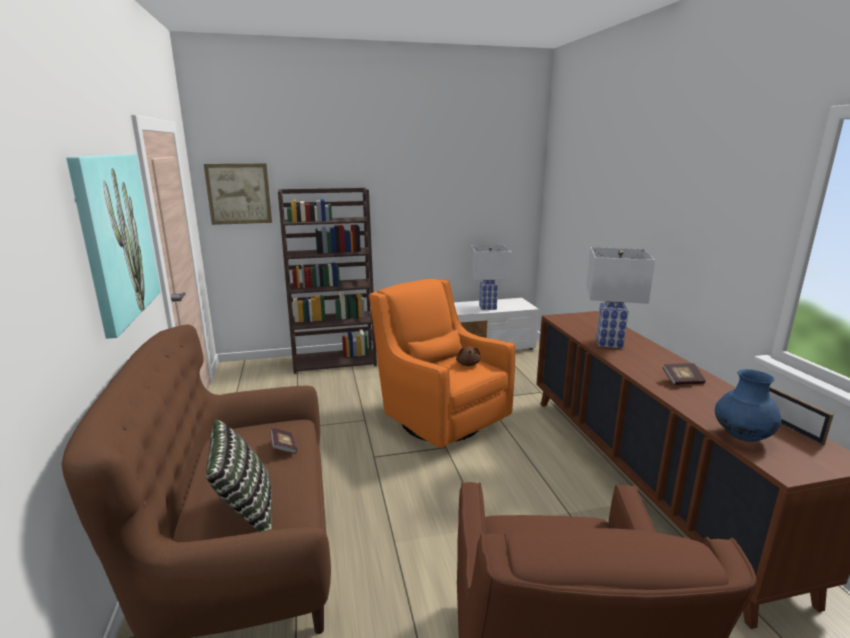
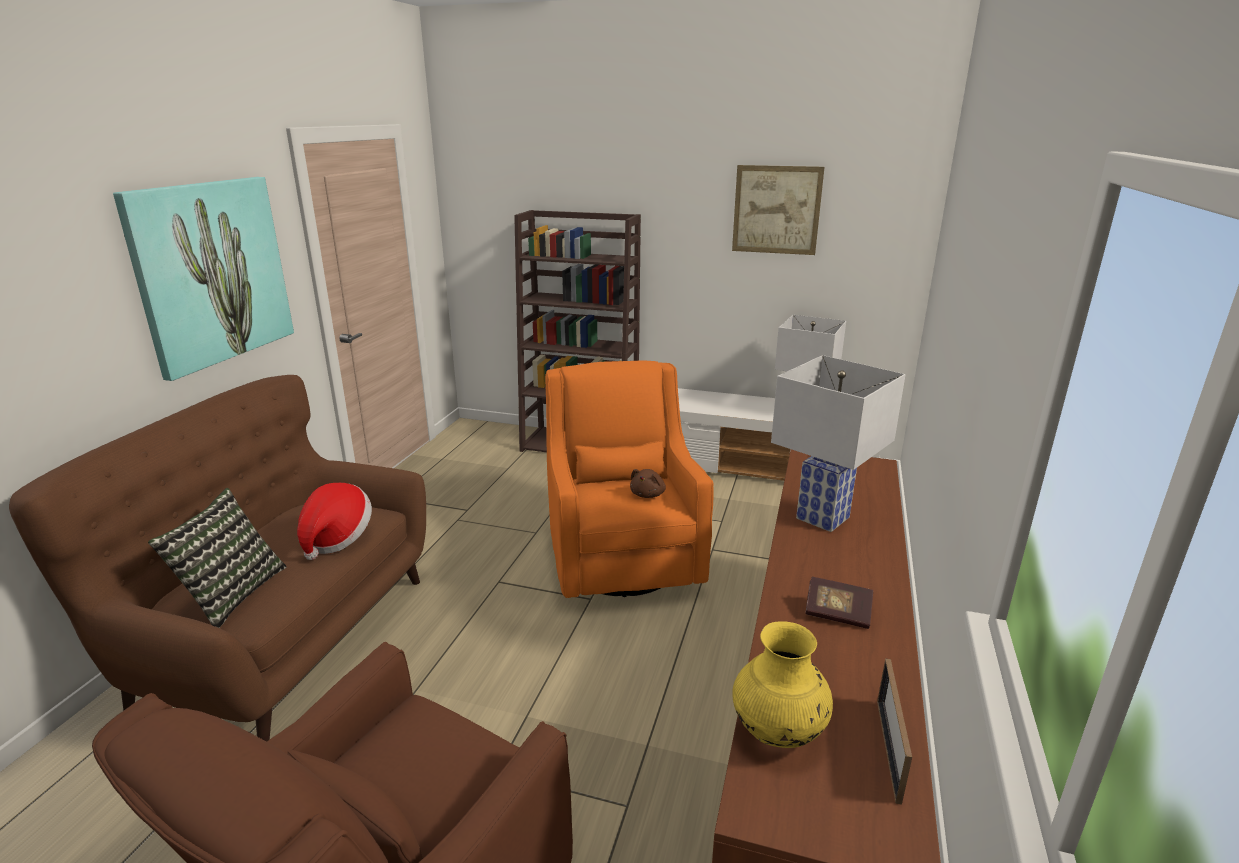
camera: 30 degrees right, 5 degrees up
(239, 194) = (486, 213): picture -> picture (776, 210)
(284, 447) = (336, 538): book -> hat
(742, 437) = (778, 732): blue vase -> yellow vase

